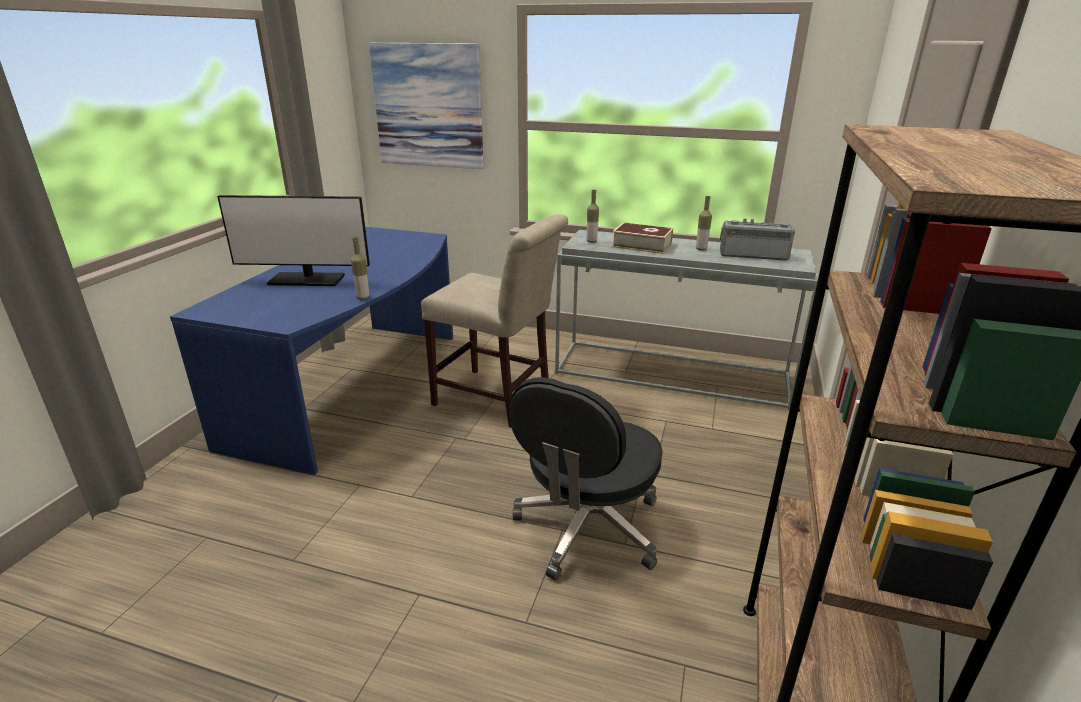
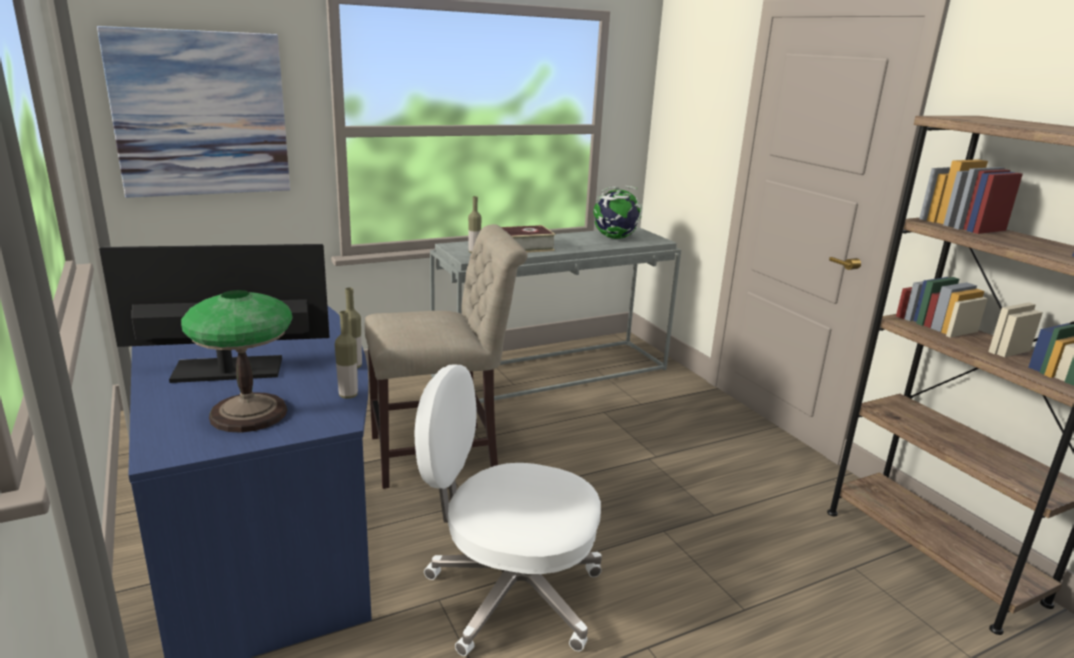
camera: 45 degrees left, 5 degrees down
(265, 305) = (248, 413): none -> table lamp
(306, 280) = (228, 370): monitor -> monitor turned 150 degrees counterclockwise
(399, 506) = (510, 593): none -> white office chair
(587, 529) = (677, 519): black office chair -> none
(701, 249) = (572, 241): bottle -> bottle (348, 395)
(753, 255) = (615, 238): radio -> globe

